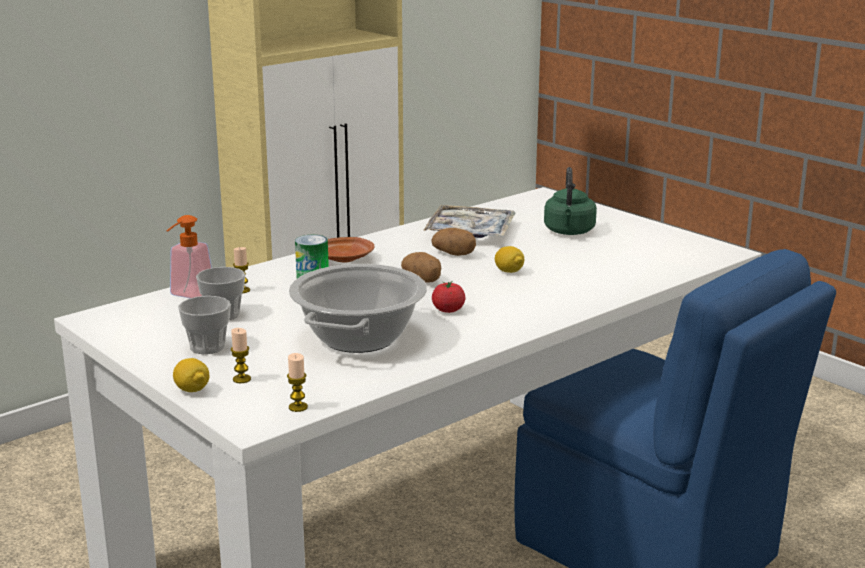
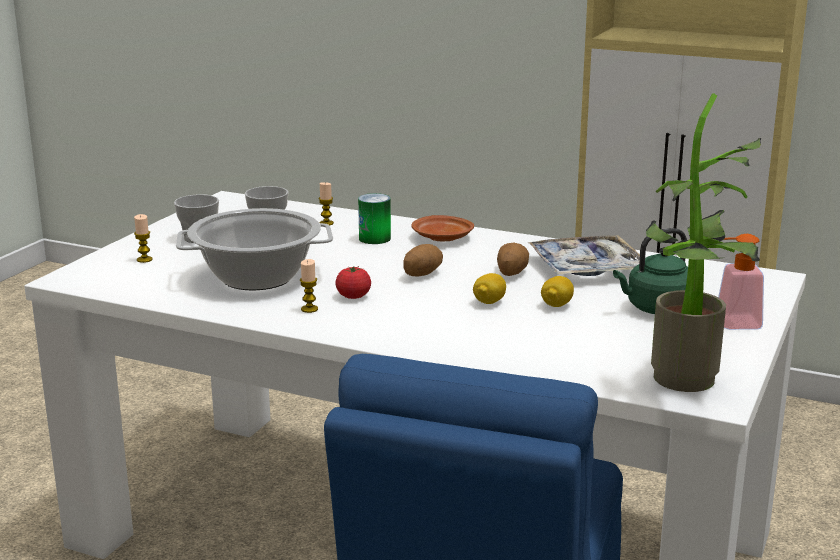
camera: 65 degrees right, 0 degrees up
(188, 295) = (298, 211): soap dispenser -> soap dispenser (729, 323)
(192, 390) = (116, 250): lemon -> lemon (556, 305)
(298, 407) = (102, 285): candle -> candle (309, 309)
(695, 250) = (691, 382): none -> potted plant

